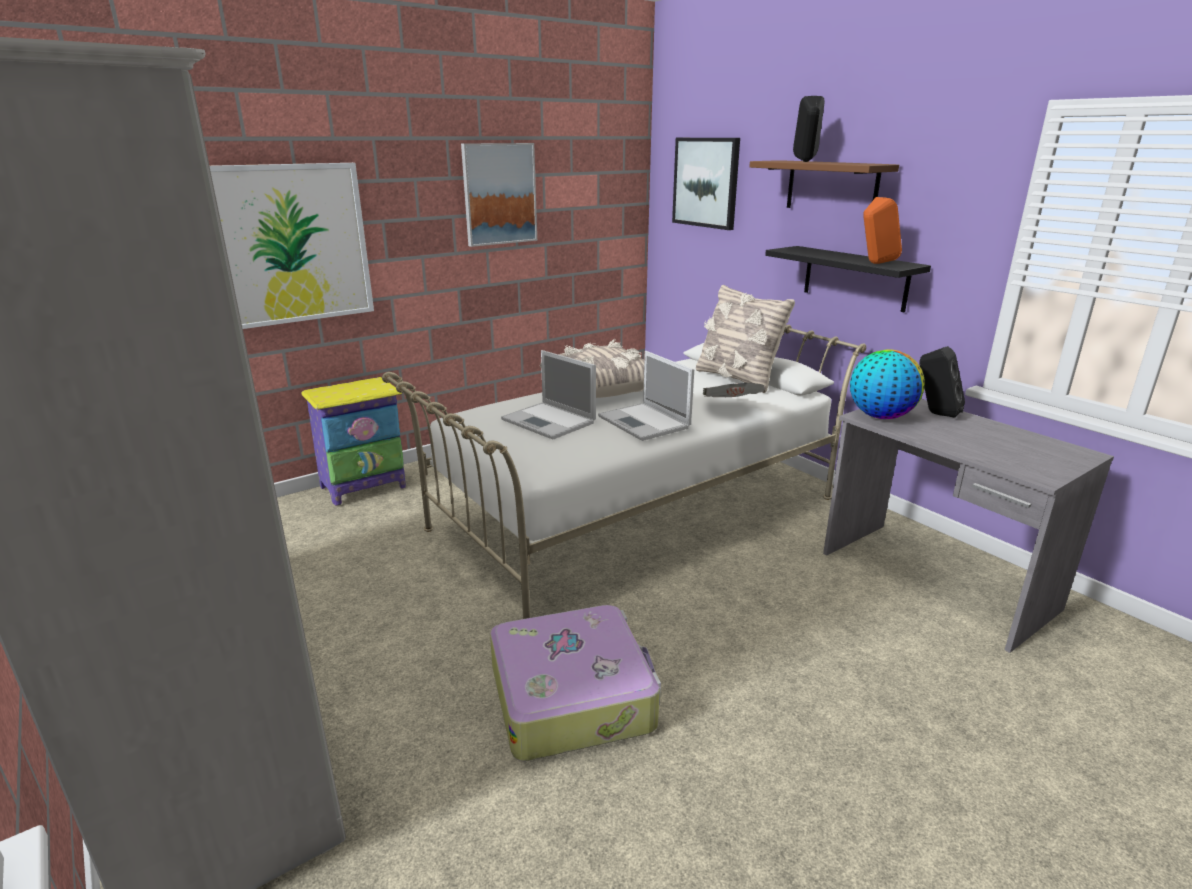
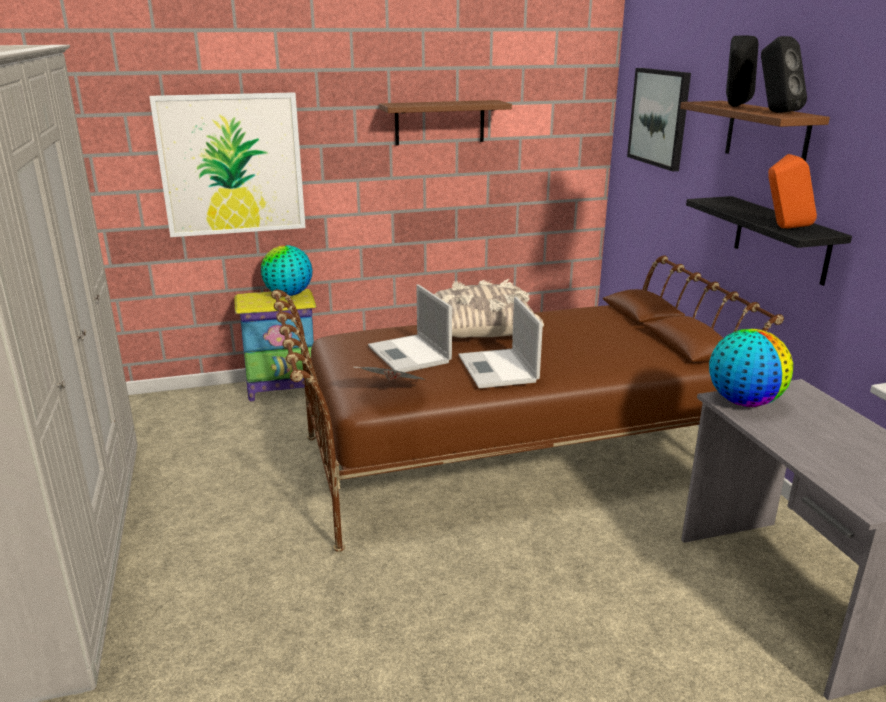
camera: 20 degrees right, 0 degrees up
(364, 384) = (288, 294): none -> globe
(499, 194) = (439, 122): picture -> brown shelf
(573, 696) = (340, 621): suitcase -> none
(635, 513) = (509, 458): white bed -> brown bed
(731, 407) = (602, 366): newspaper -> newspaper (393, 391)
(737, 379) = (637, 335): beige pillow -> none
(935, 414) = (814, 408): black speaker -> black speaker (775, 112)

